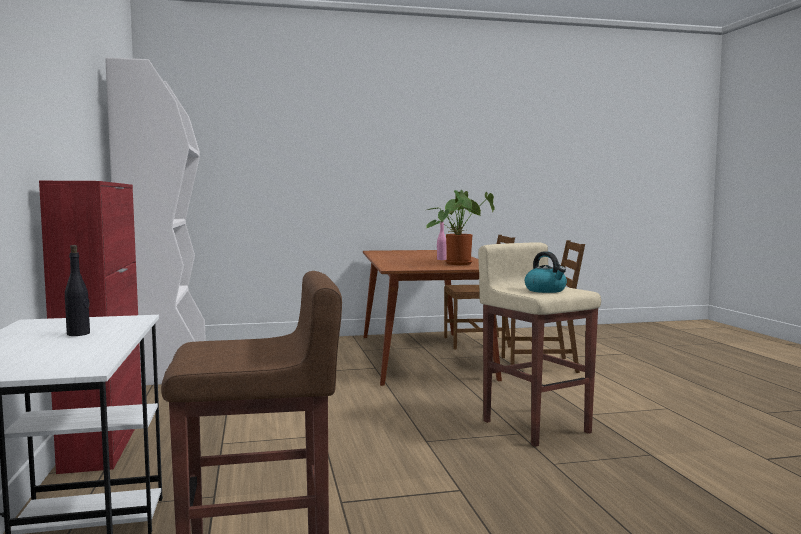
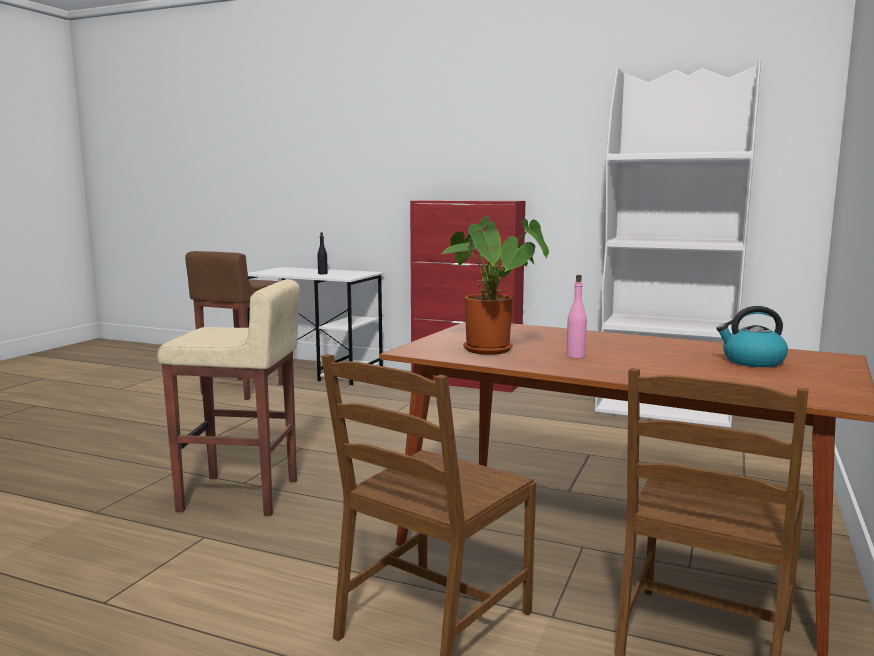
camera: 125 degrees right, 5 degrees up
(546, 290) = (216, 334): kettle -> kettle (752, 361)

